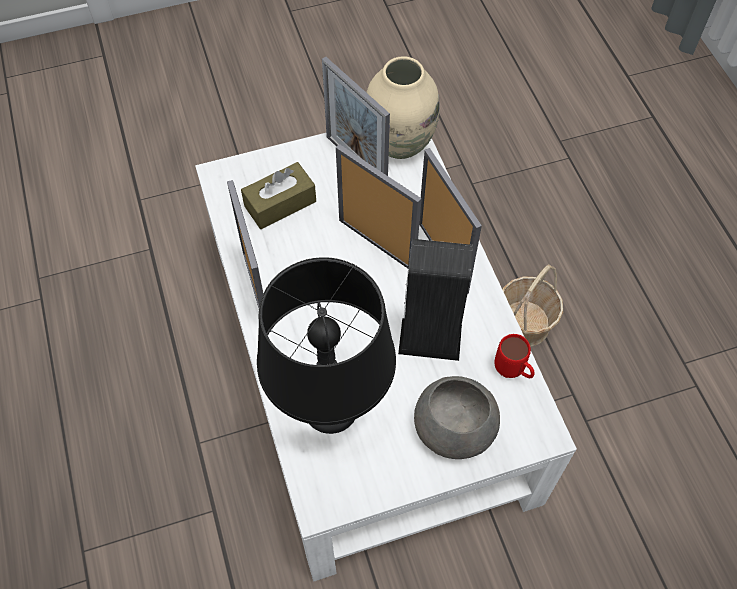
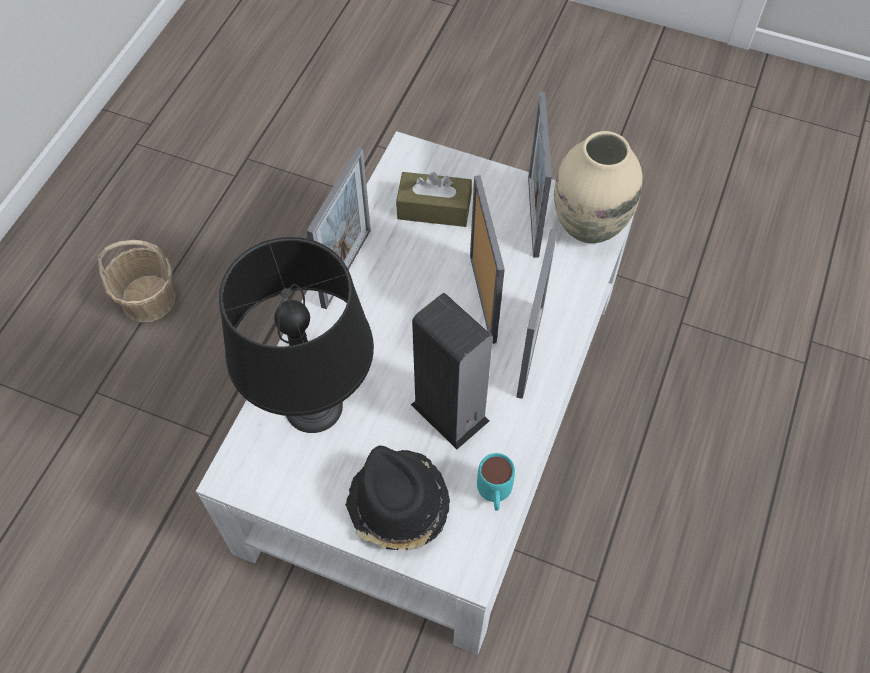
camera: 40 degrees right, 0 degrees up
(456, 429) = (397, 504): grey bowl -> black hat
(513, 372) = (494, 496): red mug -> turquoise mug
(523, 324) = (610, 483): basket -> basket (148, 299)

